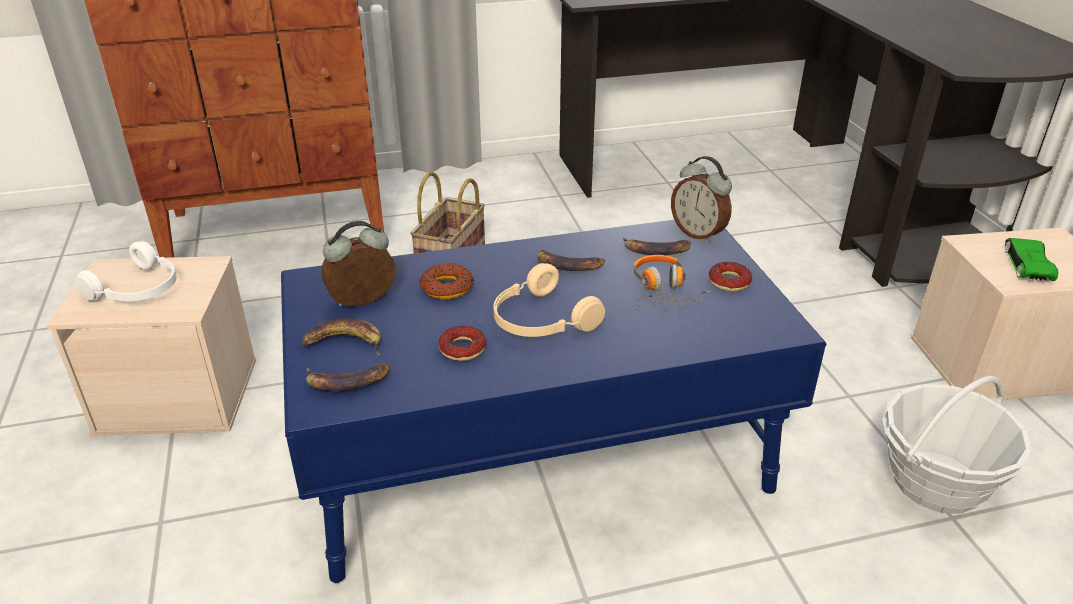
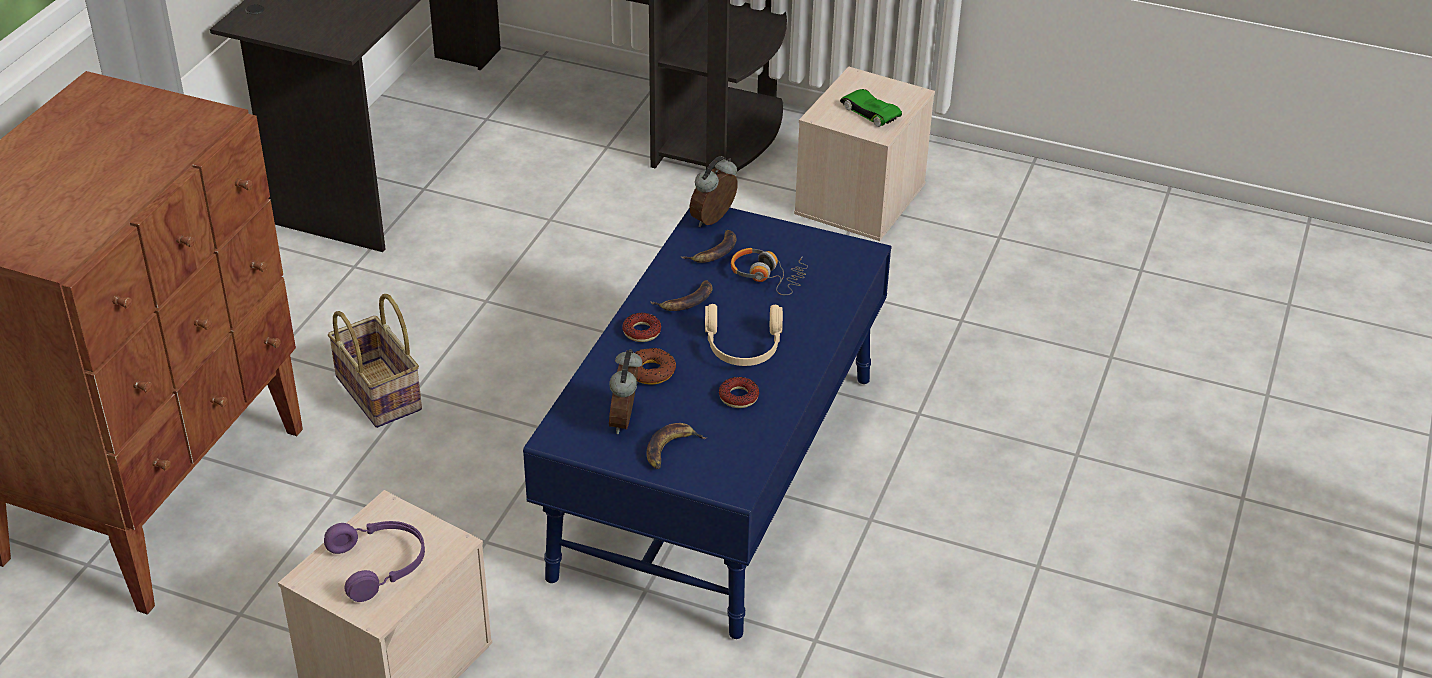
camera: 55 degrees left, 5 degrees up
(138, 289) = (380, 565): white headphones -> purple headphones
(347, 381) = (721, 464): banana -> none
(698, 233) = (714, 220): alarm clock -> alarm clock turned 135 degrees clockwise
(729, 282) = (789, 243): donut -> donut (641, 332)
(936, 481) = (929, 305): basket -> none

